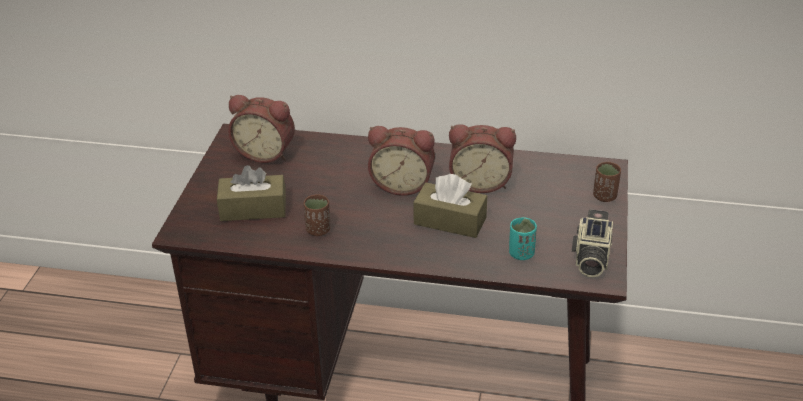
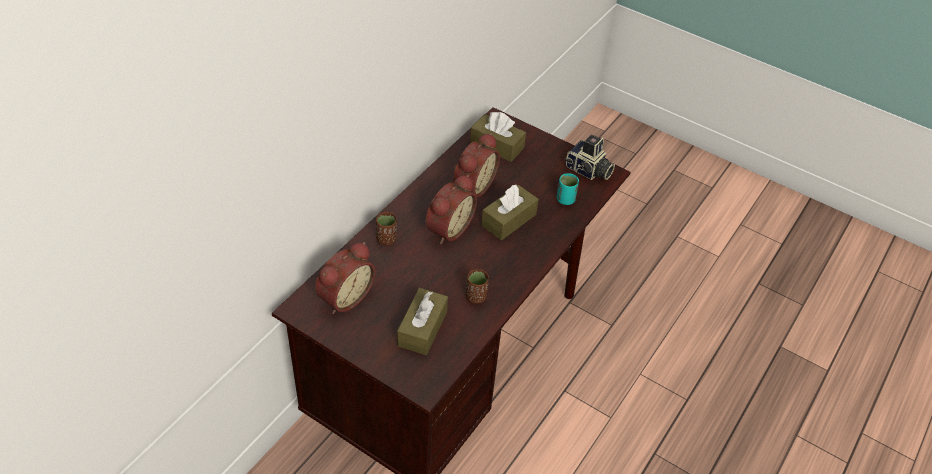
camera: 70 degrees left, 10 degrees up
(563, 180) = (497, 145): none -> brown tissue box
(604, 196) = (527, 135): brown cup -> brown cup (386, 239)

